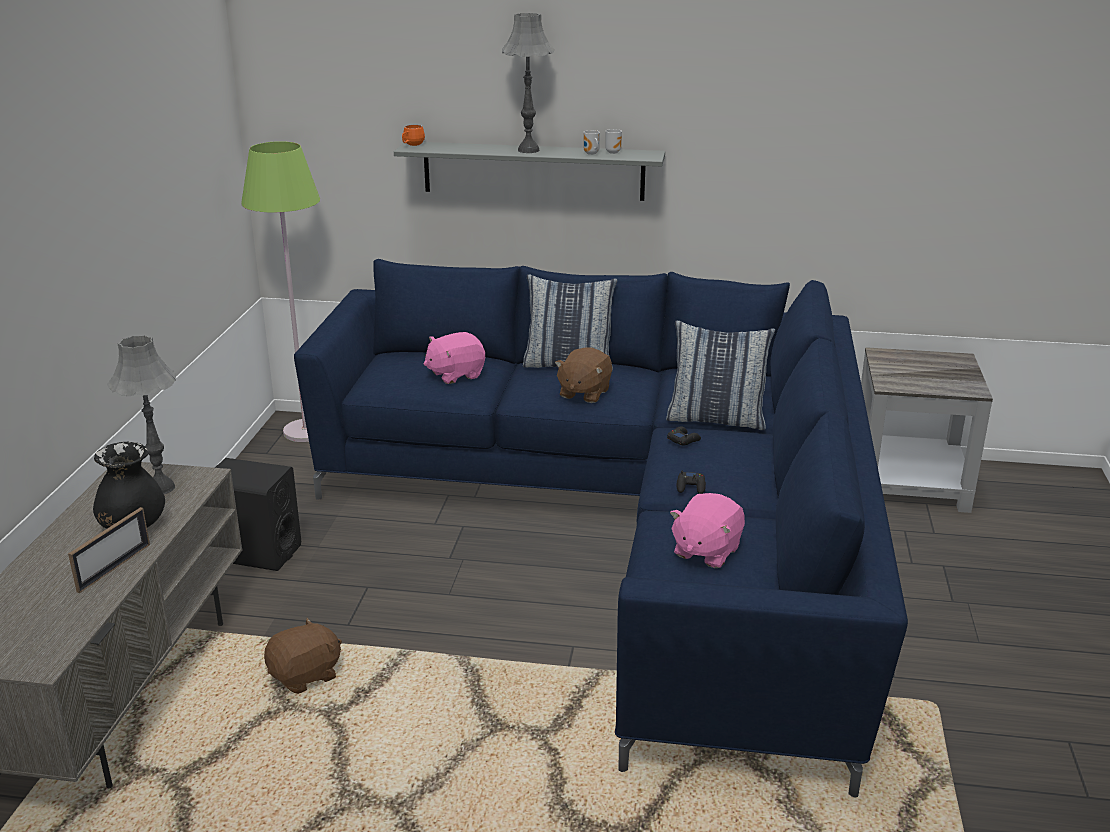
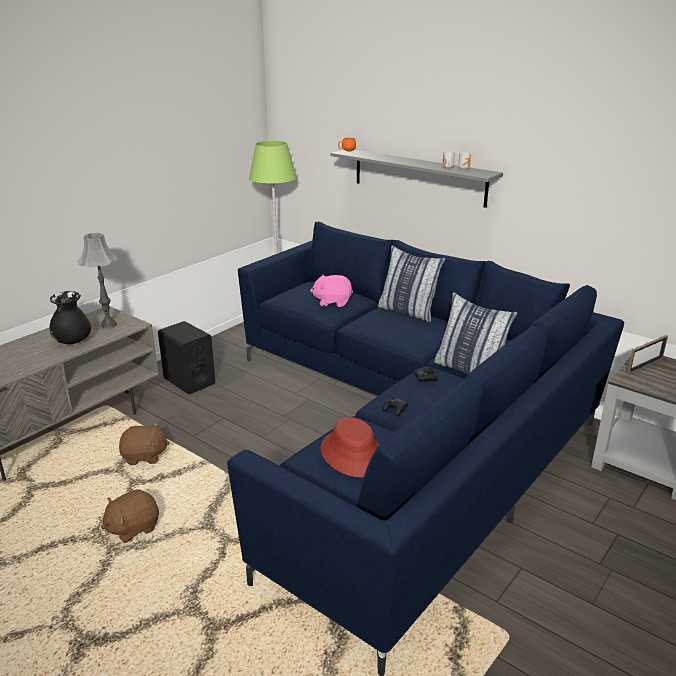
camera: 30 degrees right, 0 degrees up
(114, 567) = (39, 359): picture frame -> picture frame (645, 365)
(528, 150) = (411, 161): grey table lamp -> none
(584, 393) = (396, 331): brown plush toy -> brown plush toy (133, 528)
(706, 551) = (353, 454): pink plush toy -> red hat

